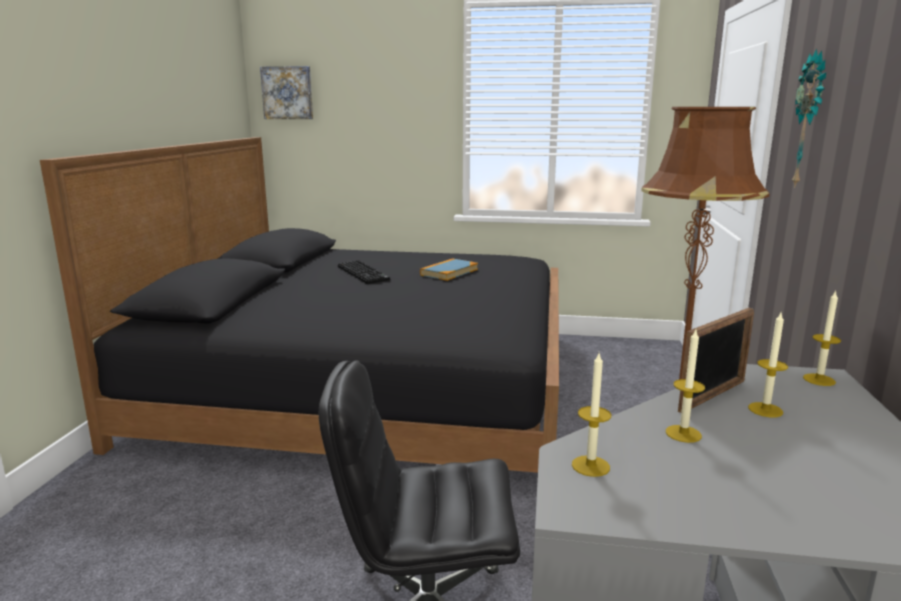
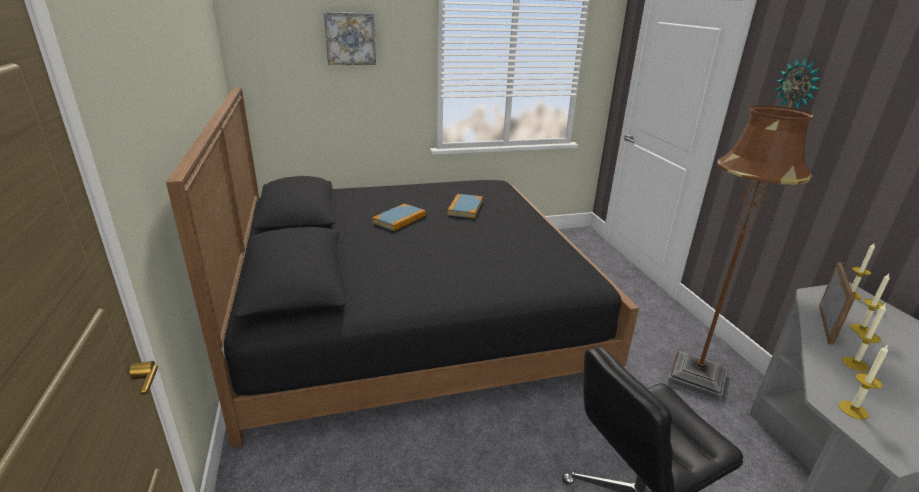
camera: 25 degrees left, 10 degrees up
(288, 93) = (266, 41): picture -> picture (350, 38)
(364, 273) = (399, 219): keyboard -> book

